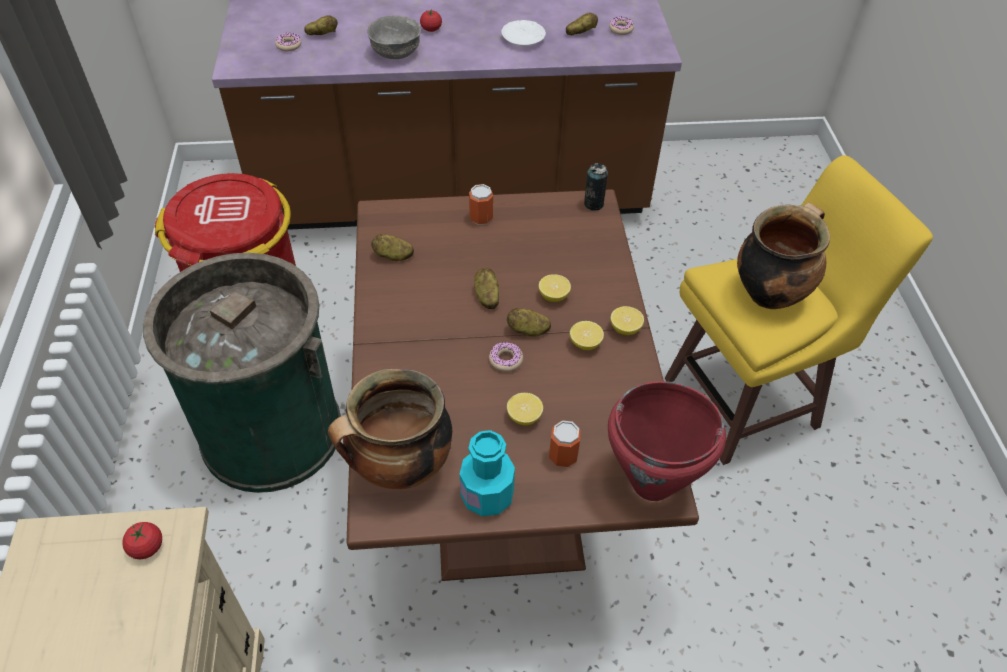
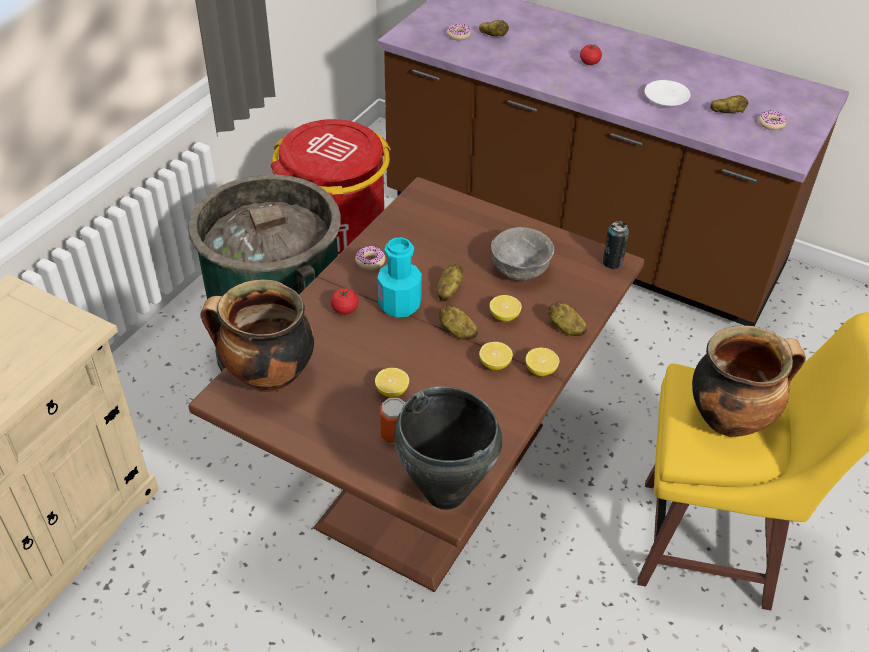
camera: 35 degrees right, 5 degrees down
(147, 547) = (60, 330): tomato -> tomato (345, 309)
(393, 256) = (404, 228): potato -> potato (565, 328)
(396, 52) = (541, 71): grey bowl -> grey bowl (521, 270)
(481, 218) = (502, 231): can -> none
(487, 496) = (310, 429): turquoise bottle -> turquoise bottle (399, 304)
(506, 360) = (418, 344): donut -> donut (370, 261)
(652, 484) = (445, 494): red cooking pot -> black cooking pot

